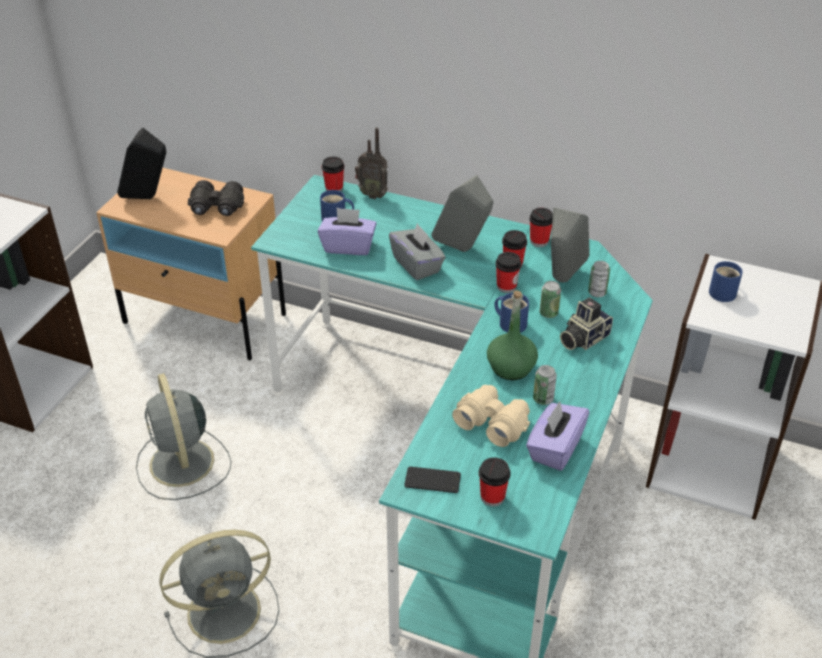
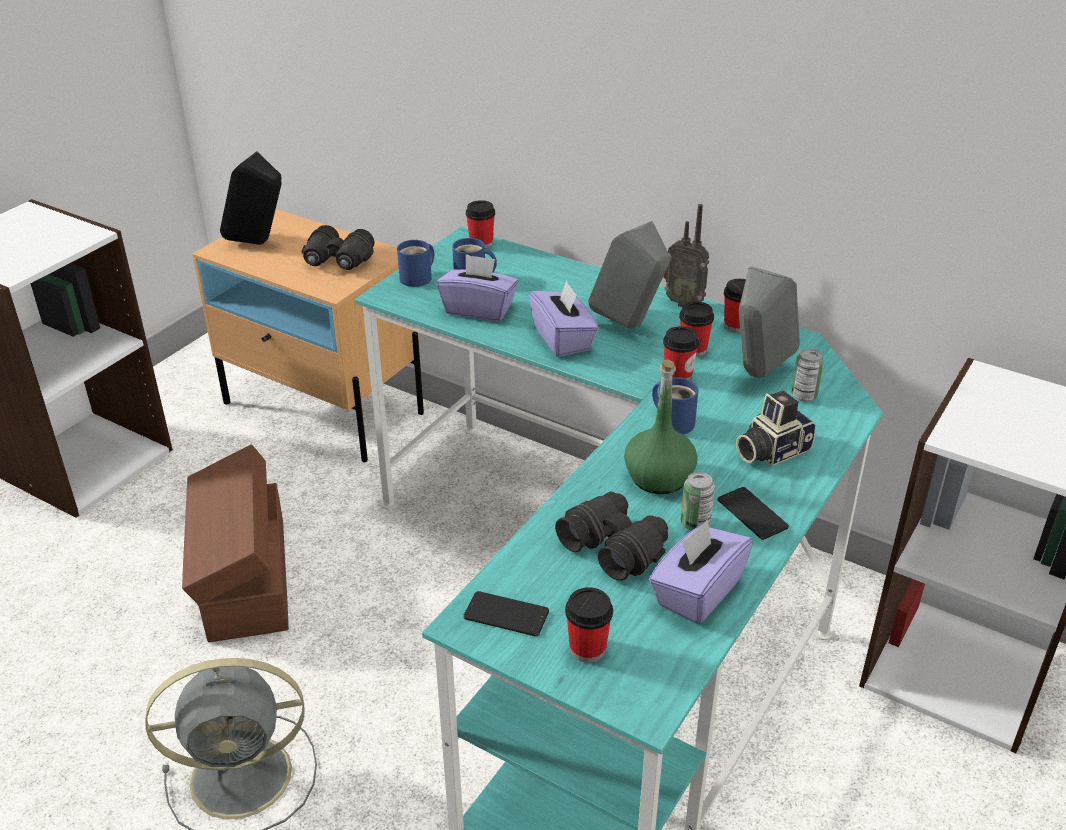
camera: 10 degrees right, 5 degrees down
(182, 465) = (244, 579): grey fan -> brown storage box
(373, 194) = (529, 254): radio -> radio (683, 302)
(417, 265) = (563, 339): grey tissue box -> purple tissue box
(492, 422) = (614, 546): beige binoculars -> black binoculars
(548, 313) = (729, 414): can -> none
(579, 387) = (752, 514): none -> phone
(724, 292) = (988, 408): blue mug -> blue mug (418, 278)

